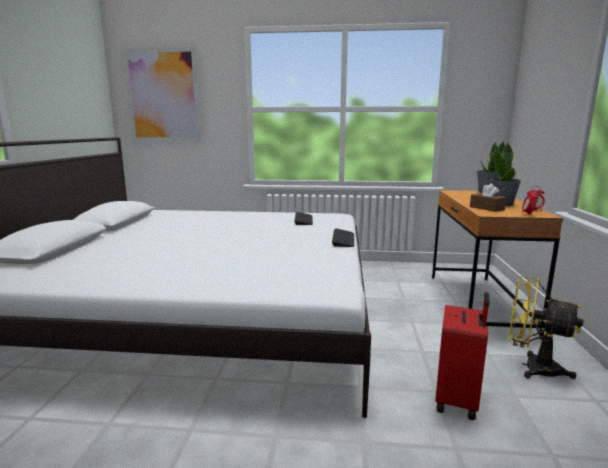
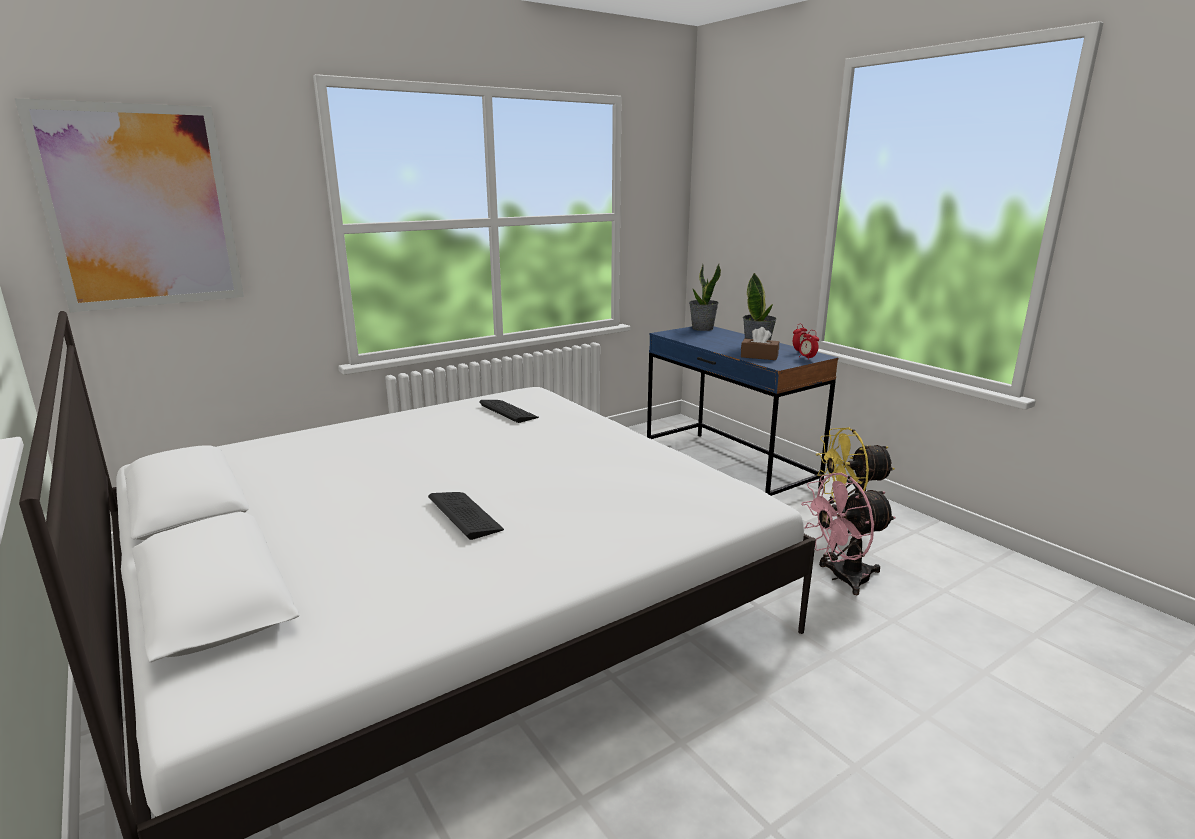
camera: 40 degrees left, 5 degrees up
(343, 239) = (624, 430): keyboard -> keyboard (465, 515)
(458, 400) = (841, 578): red suitcase -> pink fan
(477, 303) = (728, 468): brown desk -> blue desk

